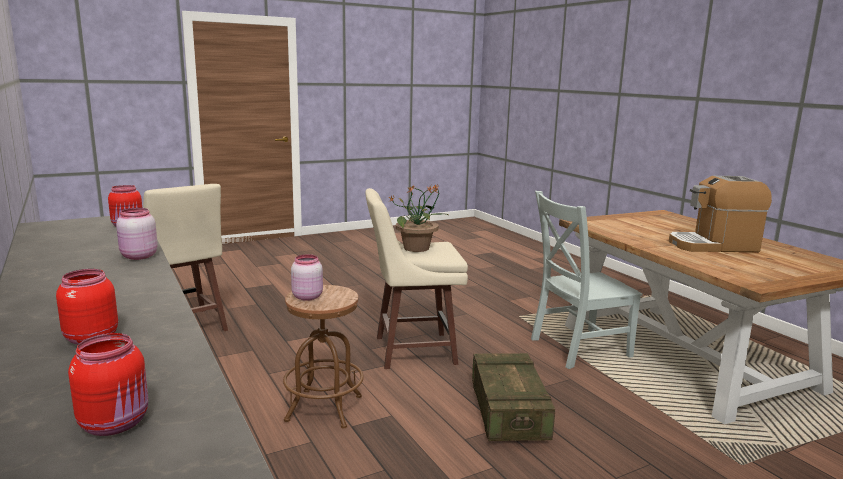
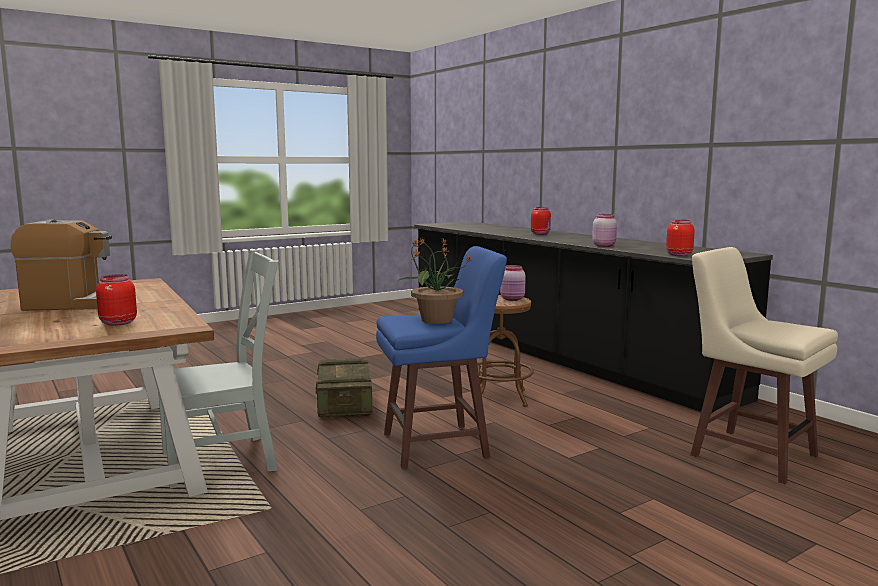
camera: 175 degrees right, 5 degrees down
(116, 423) = (493, 229): red jar -> red jar (117, 323)
(412, 350) = (439, 446): beige stool -> blue stool

